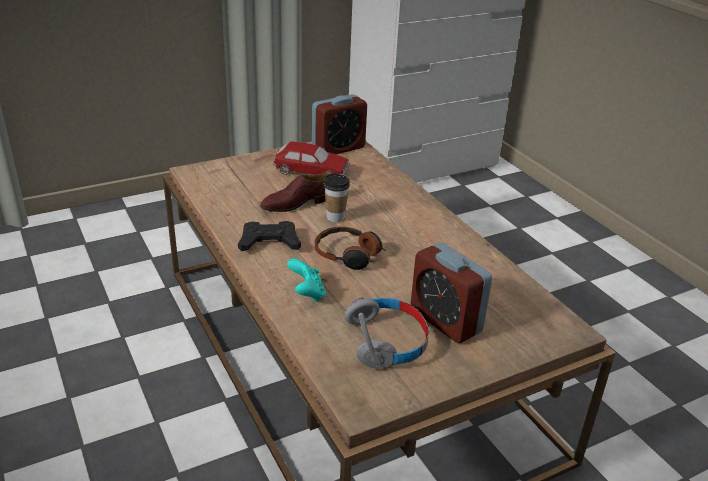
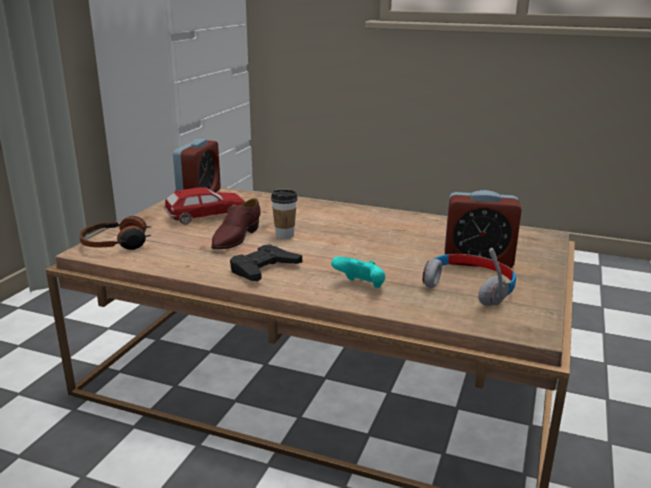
camera: 40 degrees left, 10 degrees down
(348, 255) = (342, 253): headphones -> headphones (117, 244)

